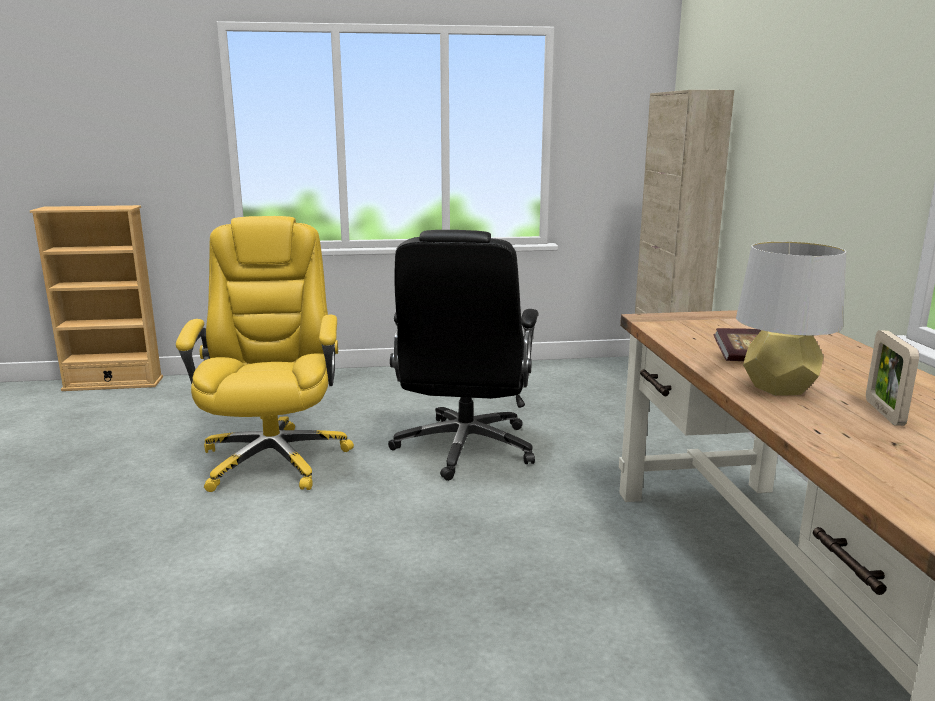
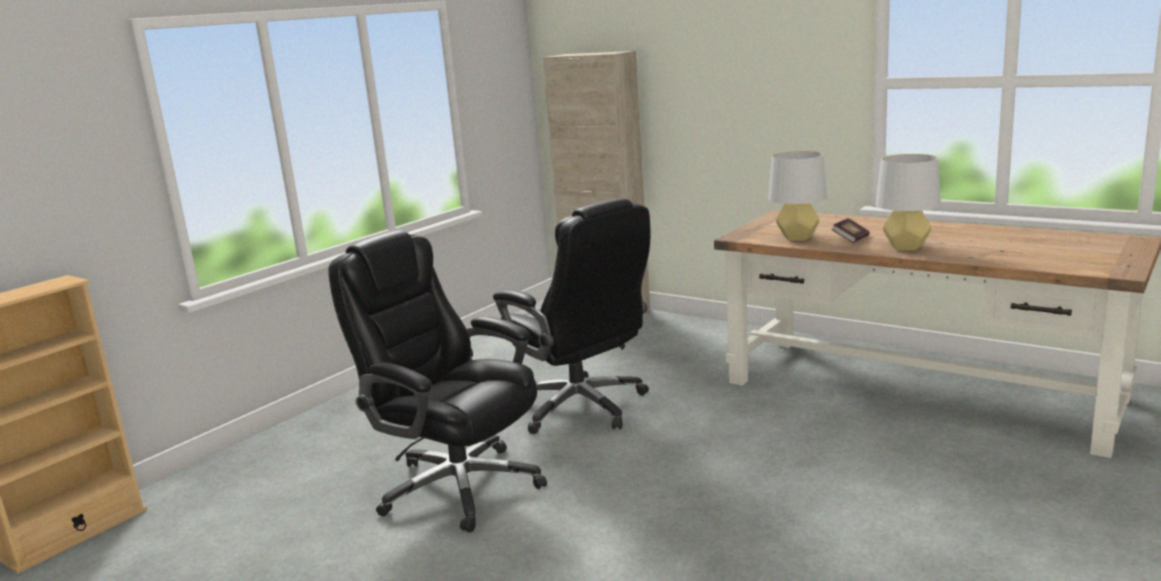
camera: 45 degrees left, 0 degrees up
(274, 458) = (457, 486): yellow office chair -> black office chair
(700, 338) = (797, 238): none -> grey table lamp
(884, 412) = (964, 241): picture frame -> none

